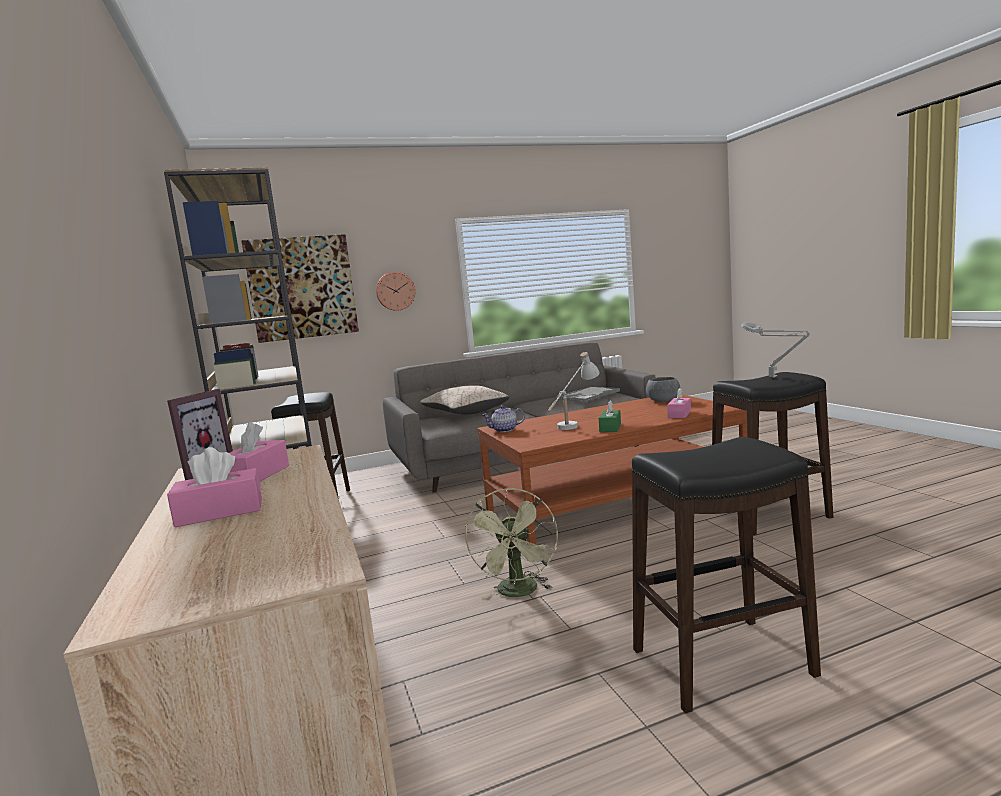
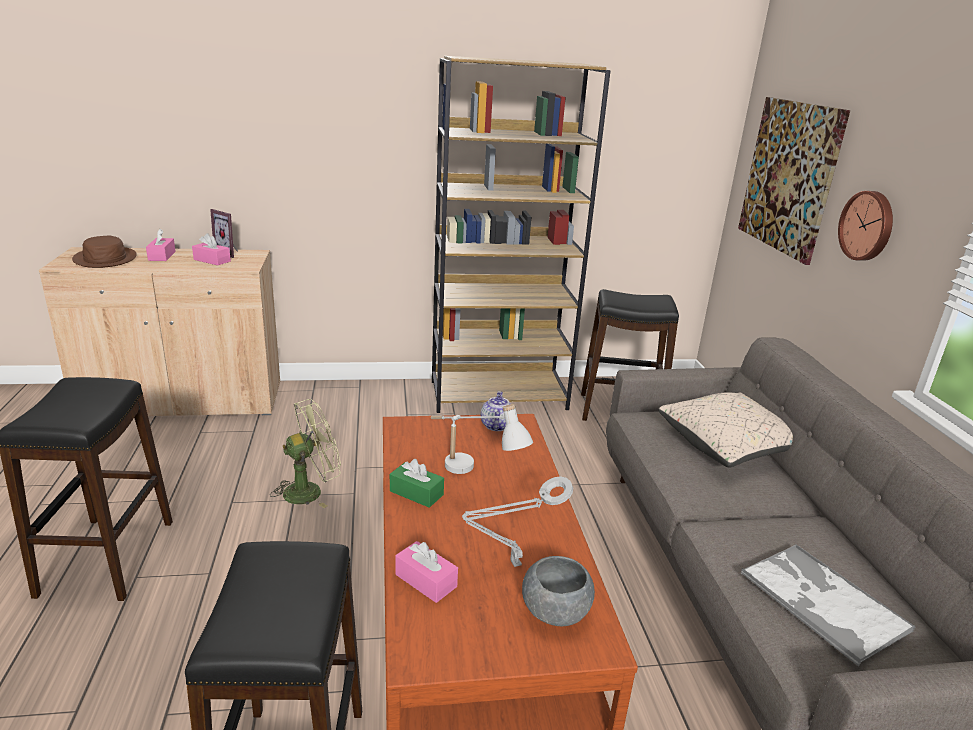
camera: 100 degrees right, 15 degrees up
(244, 548) = (105, 259): none -> brown hat
(519, 593) = (310, 490): green fan -> green fan turned 135 degrees clockwise
(775, 377) = (274, 611): grey table lamp -> grey table lamp (512, 564)

